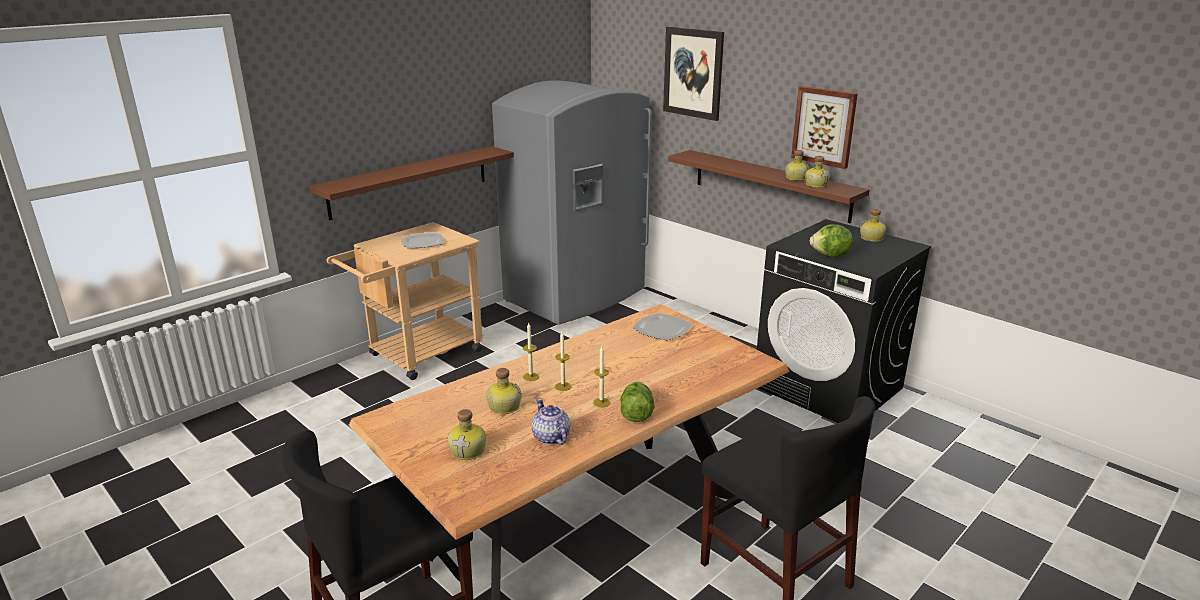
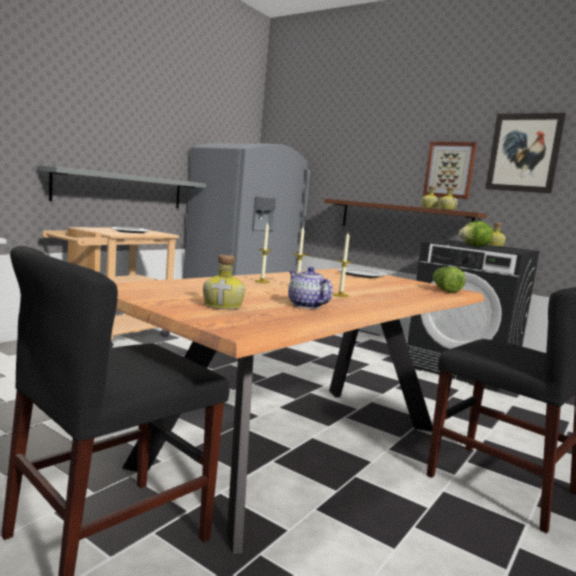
camera: 10 degrees left, 15 degrees down
(410, 181) = (121, 189): brown shelf -> grey shelf
(503, 406) = (245, 290): bottle -> none
(636, 412) = (378, 301): lettuce -> lettuce (444, 290)
(693, 73) = (343, 142): picture -> picture (524, 153)

